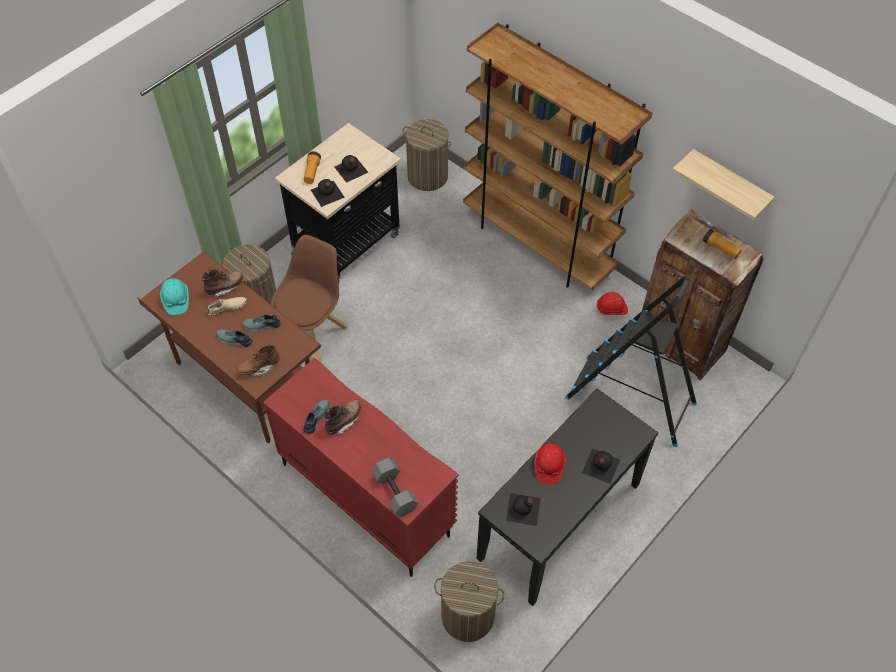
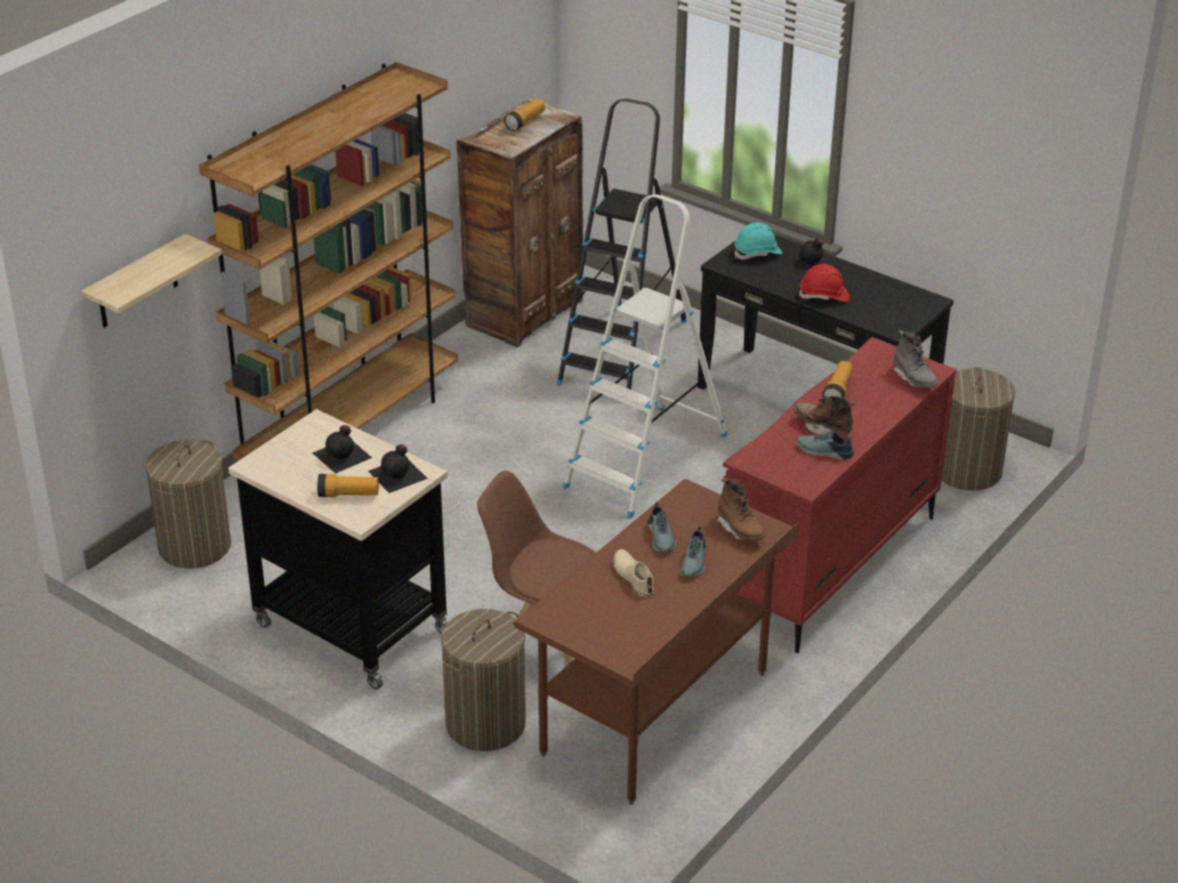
camera: 95 degrees left, 20 degrees down
(176, 300) = (627, 636): turquoise hard hat -> turquoise hard hat (757, 253)
(225, 287) = (591, 585): brown boot -> none
(387, 438) = (838, 391): none -> flashlight
(396, 492) = (914, 379): grey dumbbell -> grey boot
(493, 402) = (646, 461): none -> white step ladder
(523, 510) = (889, 311): black bottle -> none
(611, 309) = (472, 365): red hard hat -> none
(729, 184) = (472, 63): shelf -> shelf (137, 283)

